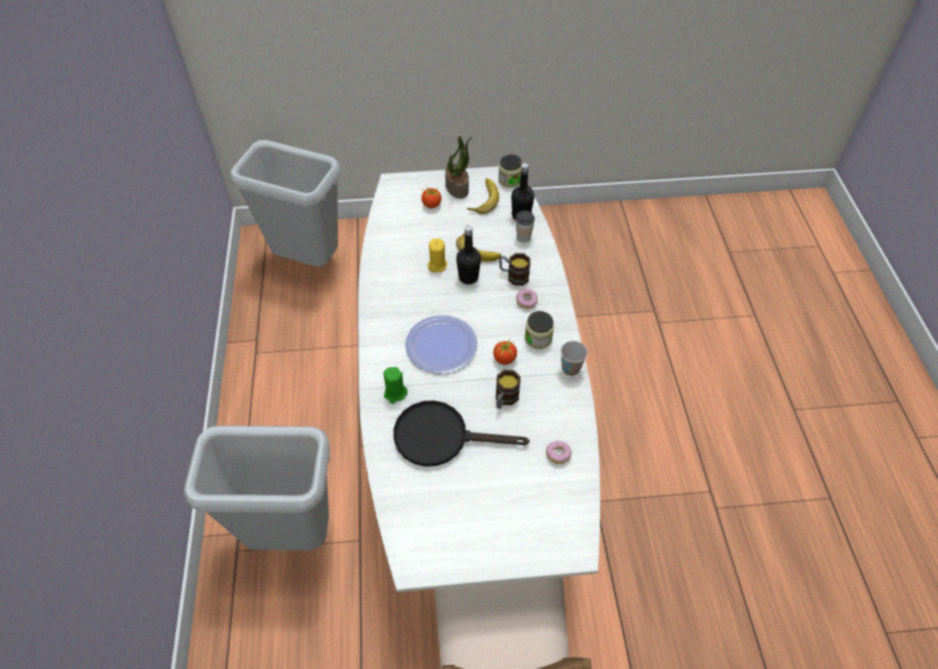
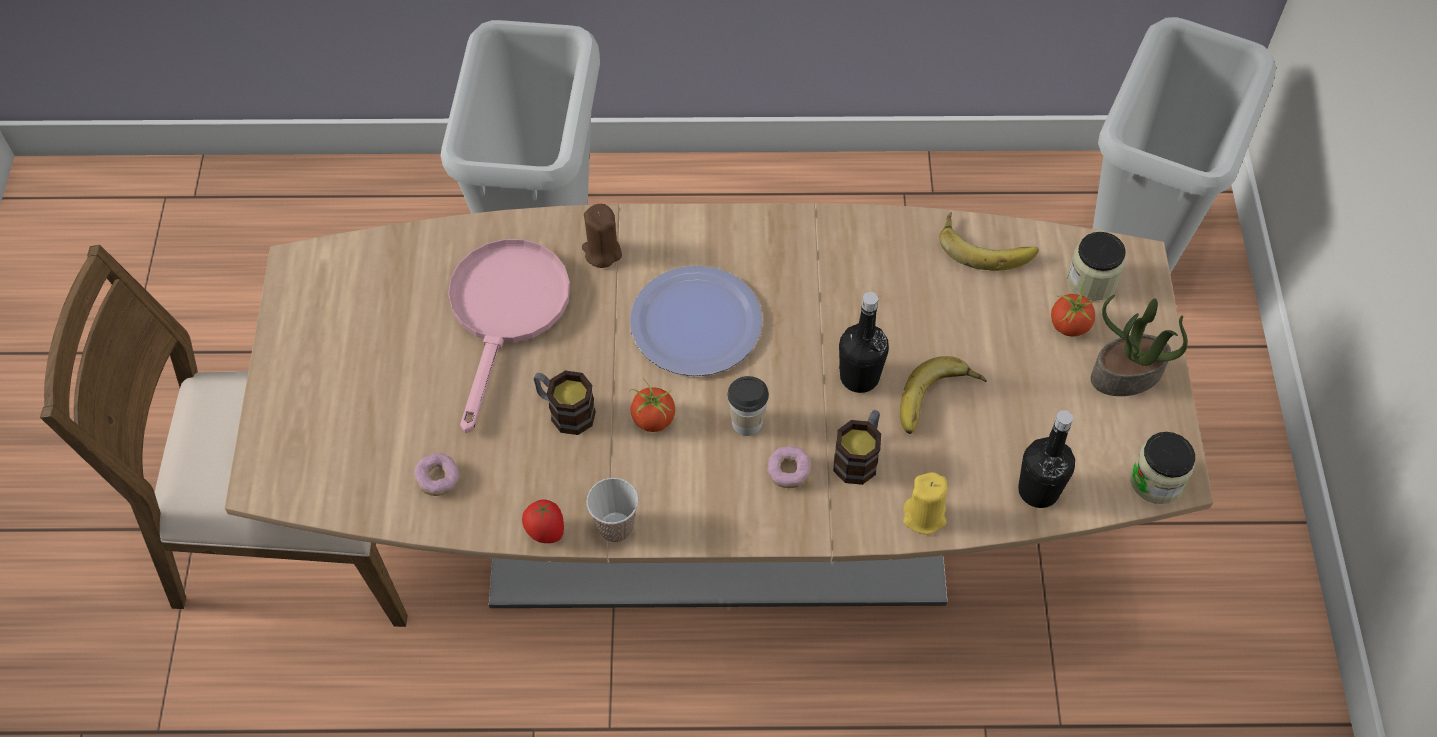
camera: 95 degrees right, 5 degrees up
(395, 393) = (602, 252): green candle -> brown candle
(437, 265) = (894, 326): yellow candle -> yellow candle (924, 516)
(441, 436) = (506, 313): black frying pan -> pink frying pan
(468, 426) = (719, 524): white dining table -> brown dining table
(482, 199) = (1091, 420): banana -> banana (986, 245)
(523, 237) = (972, 488): cup -> cup (747, 423)
(538, 338) = (694, 481): jar -> jar (1091, 281)
(580, 399) = (545, 532): none -> tomato

